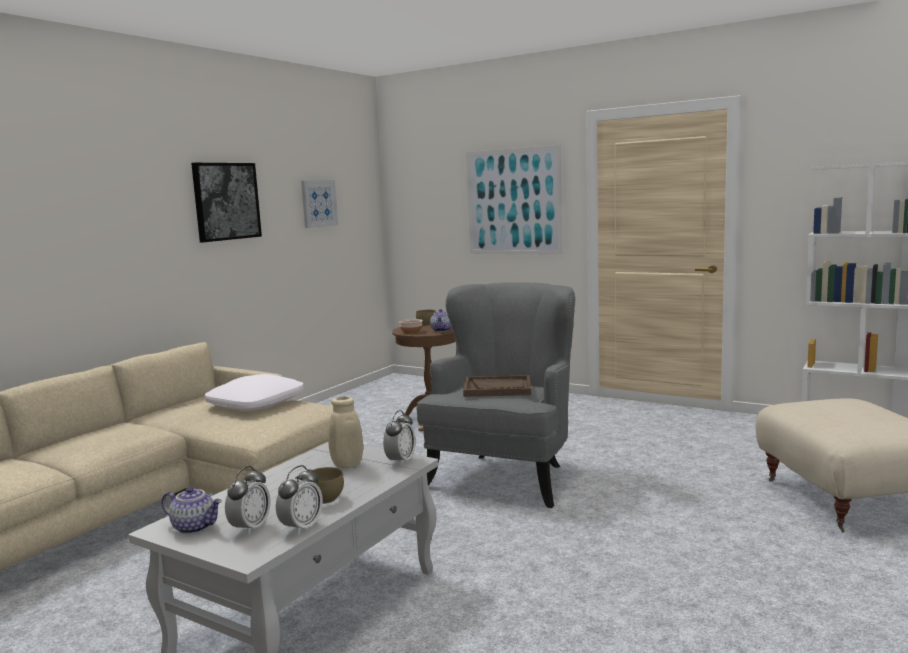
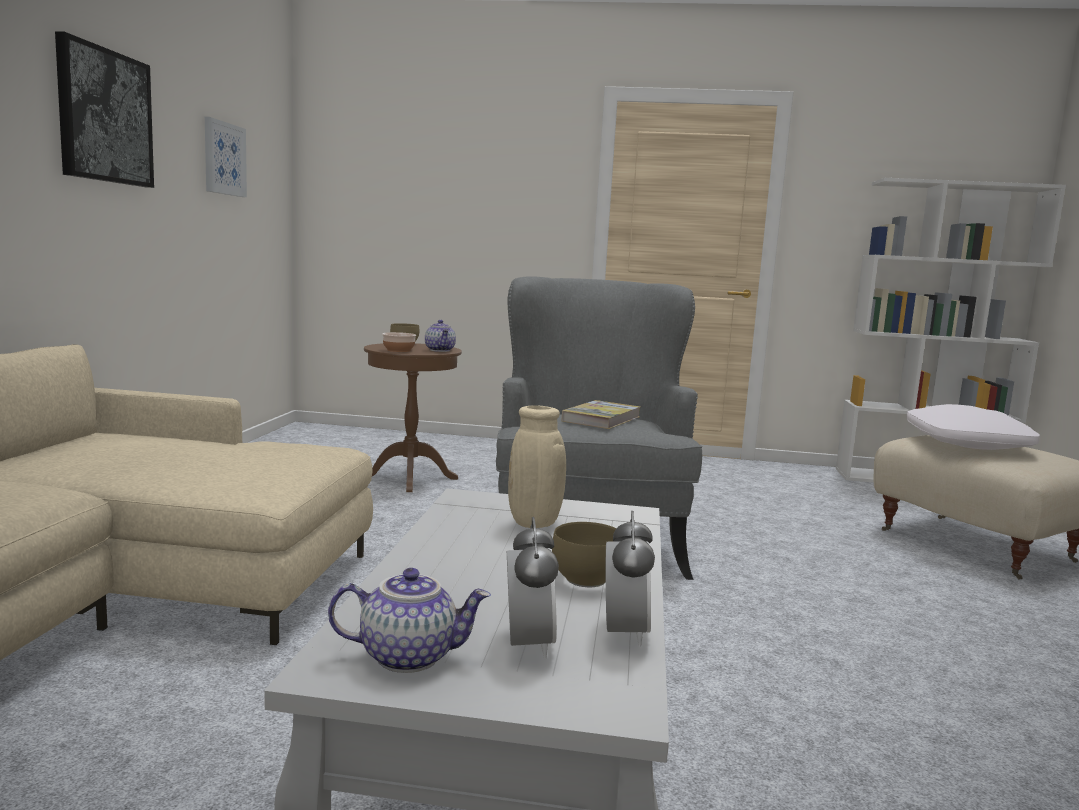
camera: 25 degrees left, 0 degrees up
(256, 404) = (209, 445): white pillow -> white pillow (965, 442)
(400, 461) = (610, 514): alarm clock -> none
(497, 388) = (601, 419): brown tray -> book
(513, 202) = (495, 194): picture -> none

